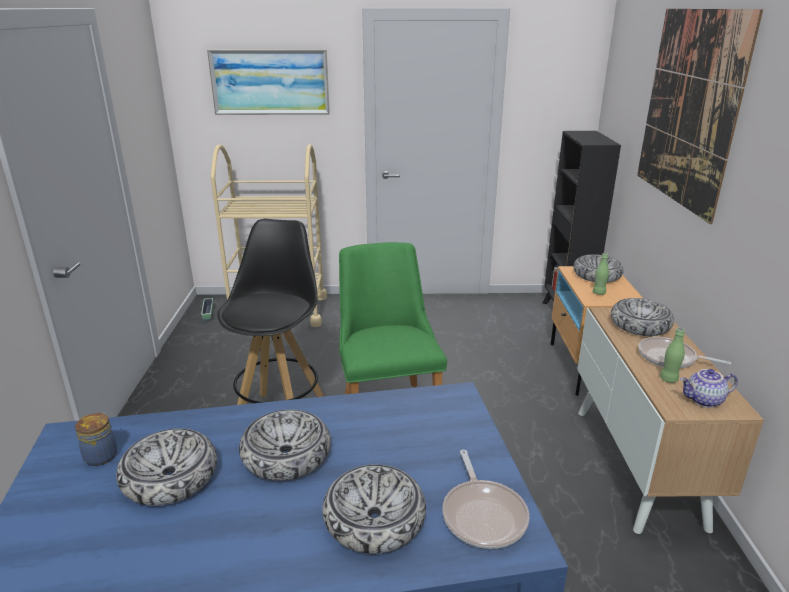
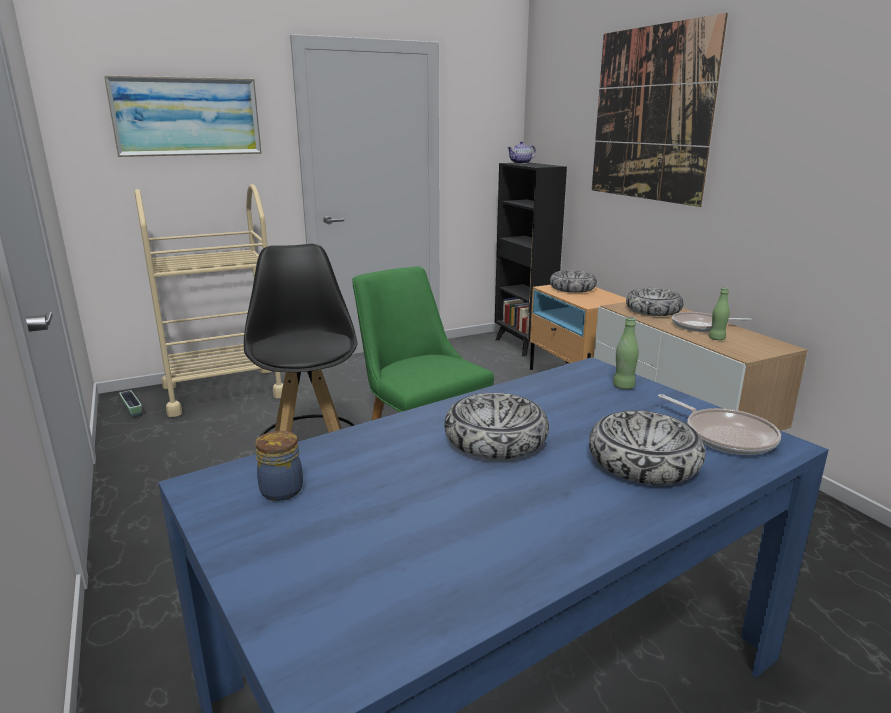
camera: 25 degrees left, 5 degrees down
(170, 477) = (393, 485): bowl -> none
(599, 293) = (588, 299): green bottle -> green bottle (623, 386)
(704, 401) = (756, 346): teapot -> teapot (521, 163)

